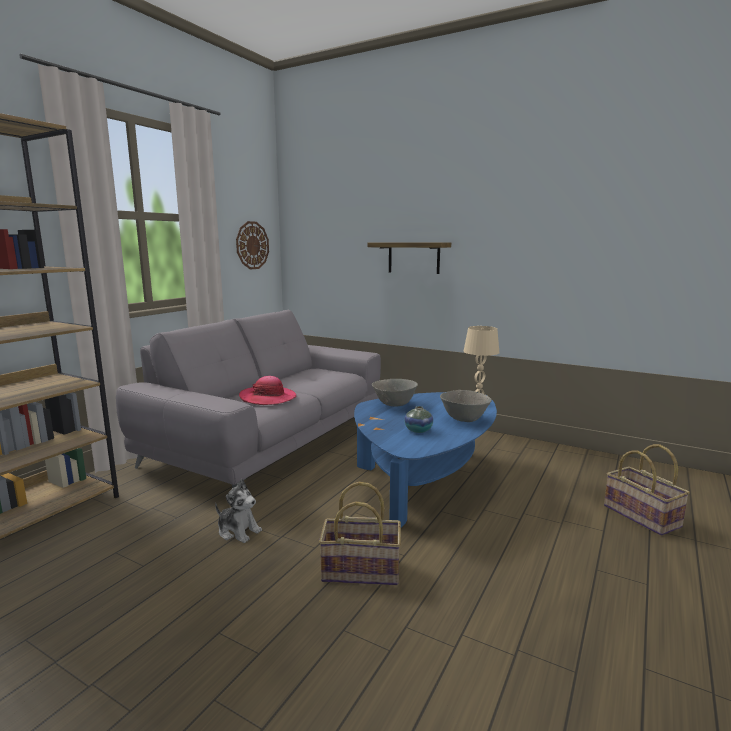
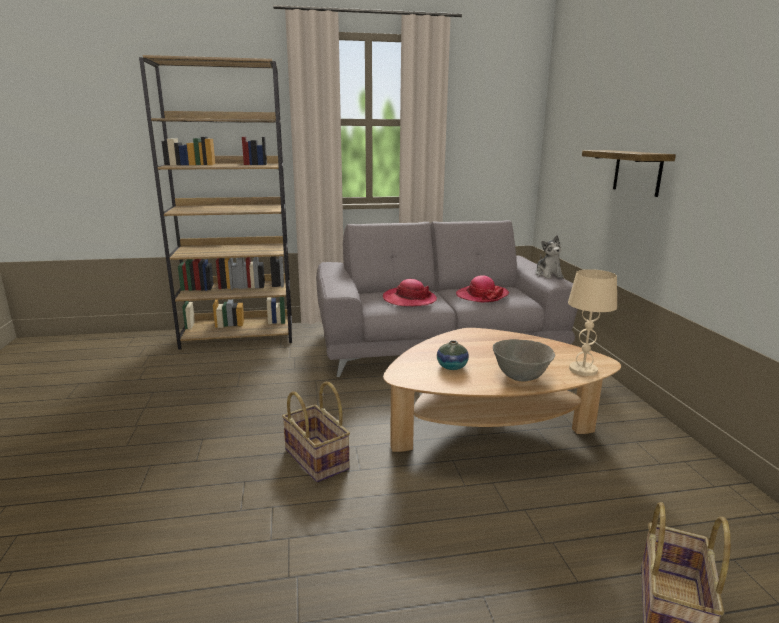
camera: 50 degrees right, 5 degrees up
(238, 531) = (305, 393): plush toy -> plush toy (548, 274)
(252, 245) = (498, 149): wall clock -> none
(313, 379) = (481, 295): none -> hat
(394, 405) = (492, 340): grey bowl -> none
(424, 481) = (490, 432): blue coffee table -> brown coffee table

